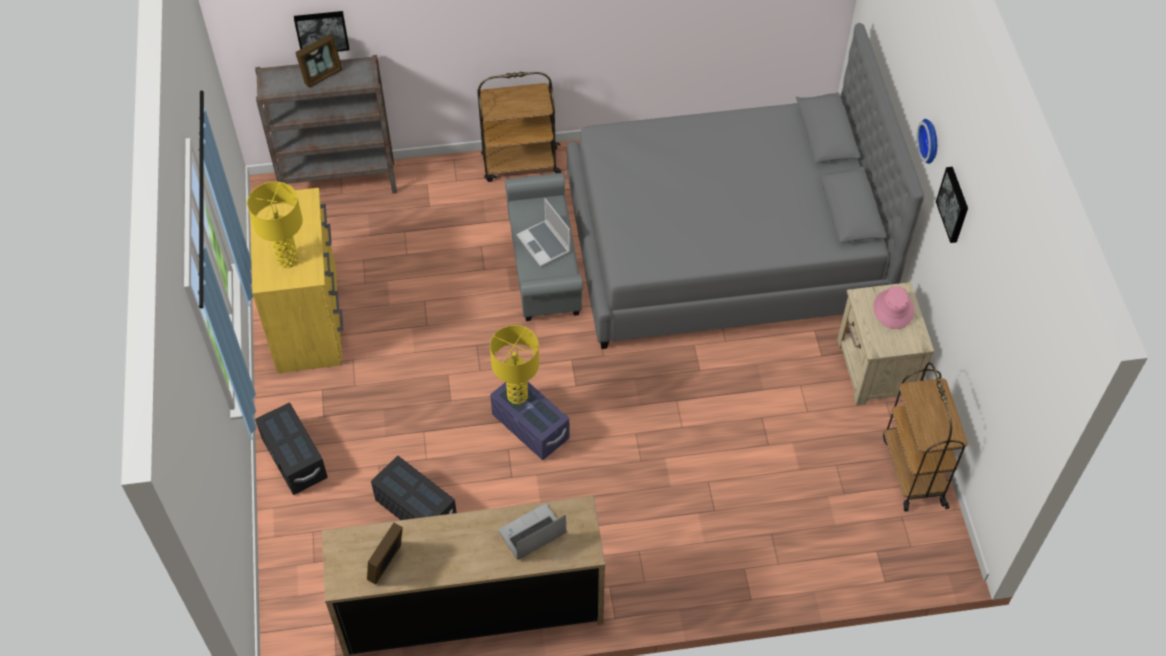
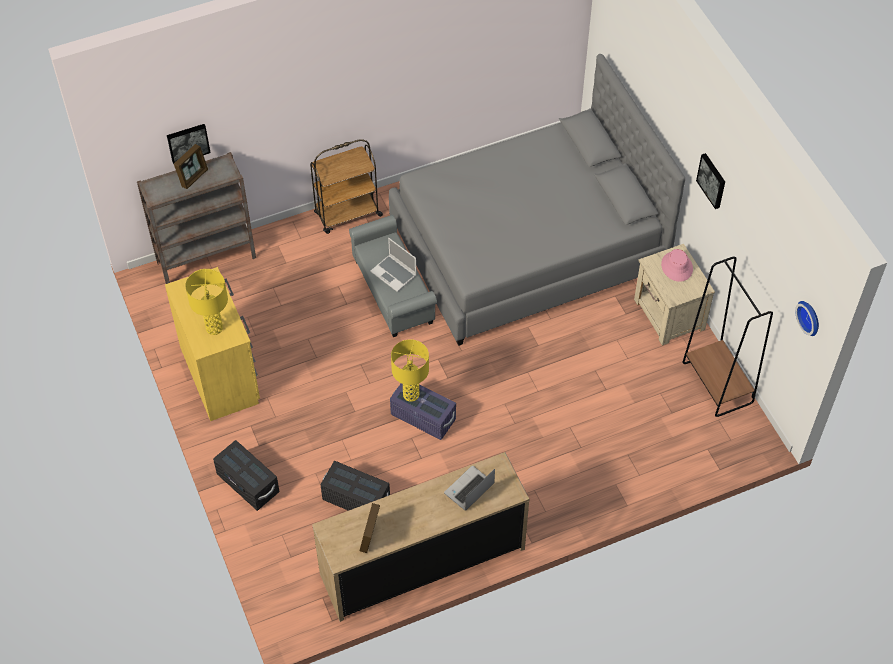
camera: 15 degrees left, 0 degrees up
(913, 470) = (717, 383): brown cart -> clothes rack
(931, 140) = (682, 136): wall clock -> wall clock (810, 317)

